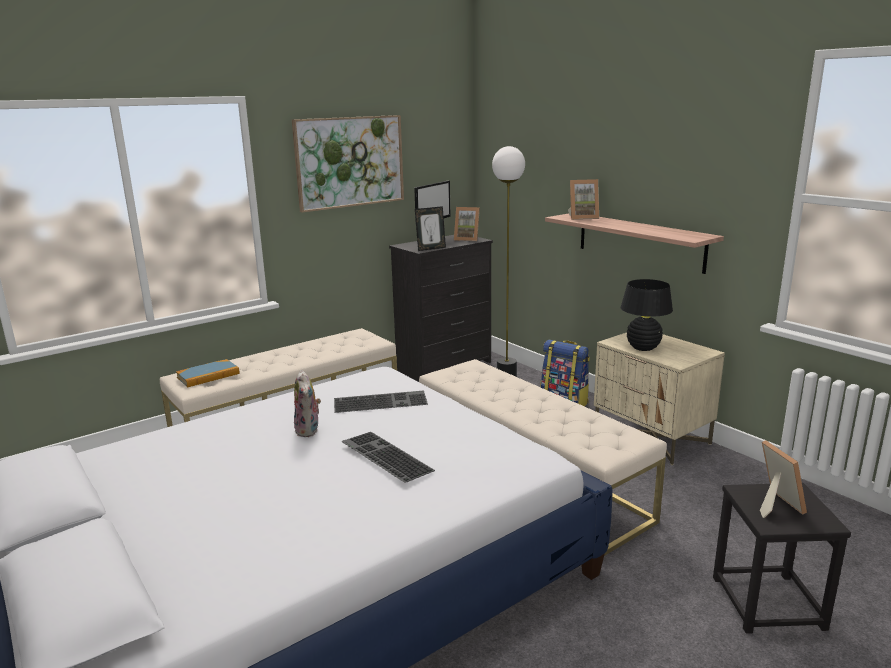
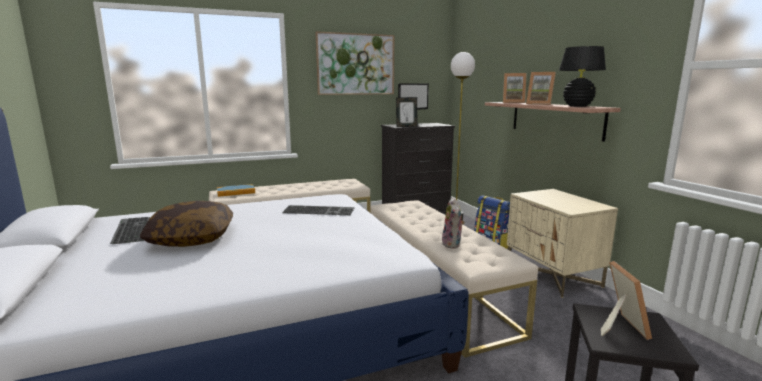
camera: 15 degrees right, 5 degrees down
(252, 472) = (192, 238): none -> pillow
(309, 430) = (255, 220): plush toy -> plush toy (453, 244)
(383, 456) = (286, 239): keyboard -> keyboard (130, 230)
(467, 239) = (437, 124): picture frame -> picture frame (539, 104)
(643, 348) = (546, 199): black table lamp -> black table lamp (577, 106)

